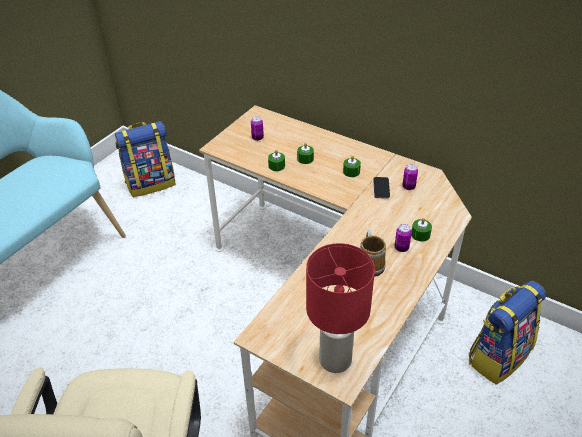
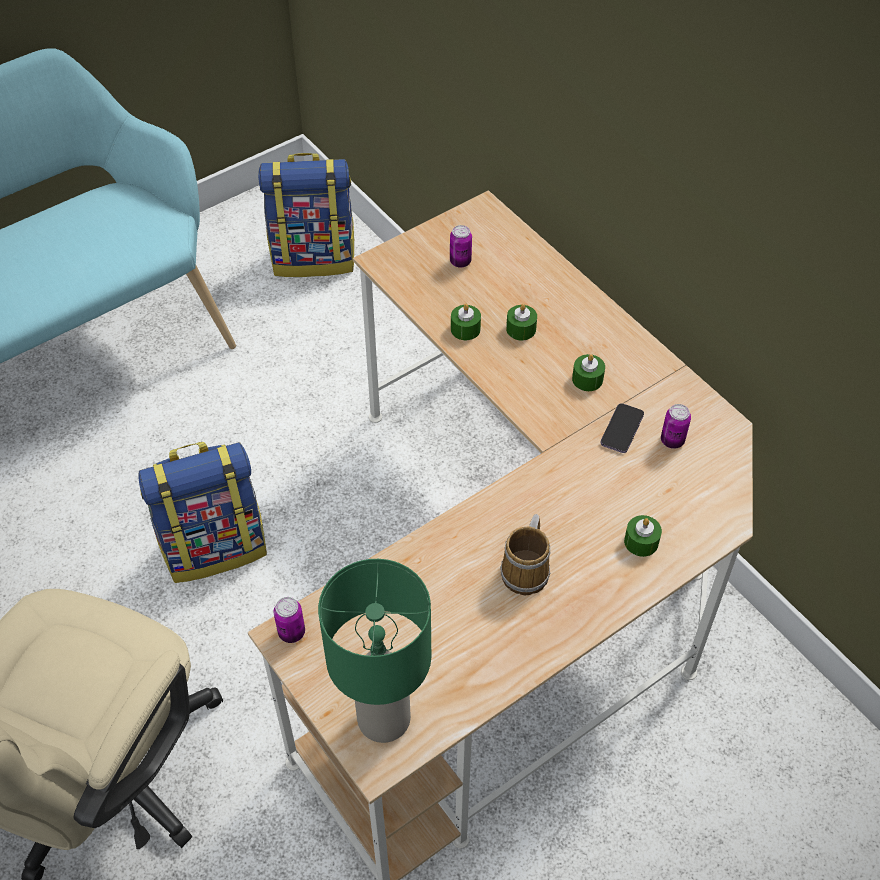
camera: 20 degrees right, 10 degrees up
(335, 361) = (382, 720): red table lamp -> green table lamp
(401, 248) = (594, 557): can -> can (291, 632)
(498, 356) = (757, 772): backpack -> backpack (215, 546)

